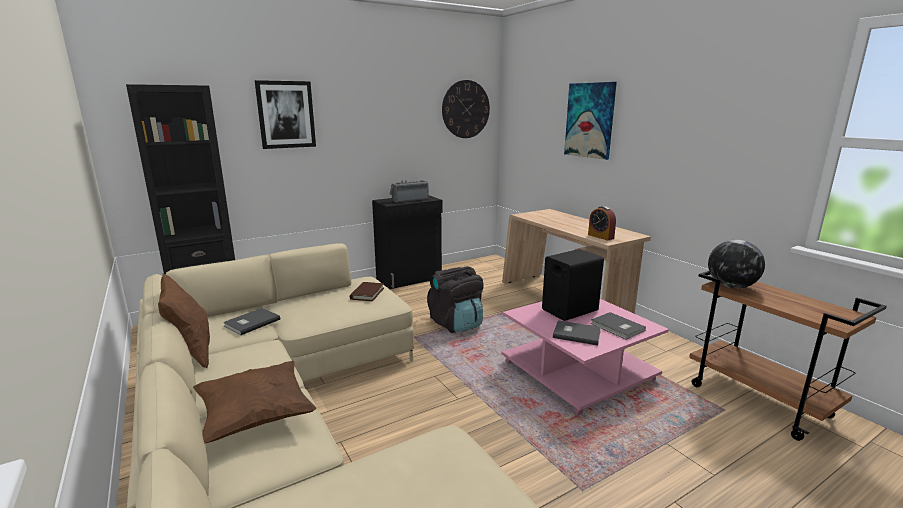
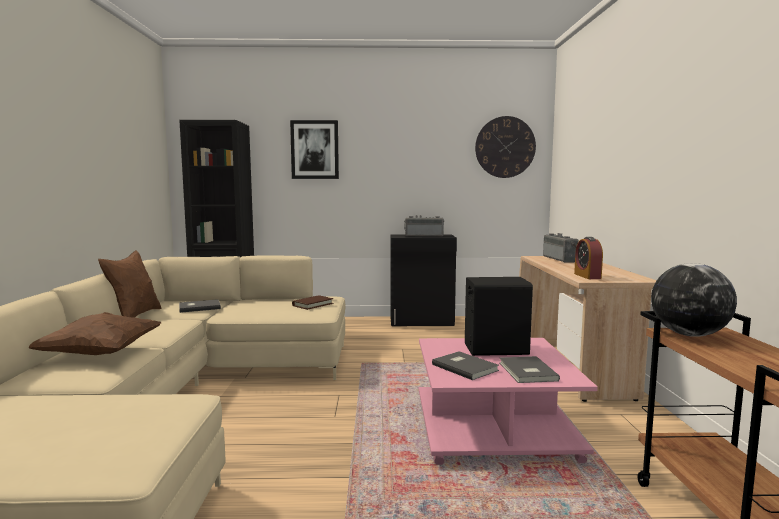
camera: 30 degrees right, 10 degrees down
(456, 323) = (417, 362): black backpack -> none
(547, 216) = (562, 259): none -> radio
(590, 120) = (614, 142): picture -> none

